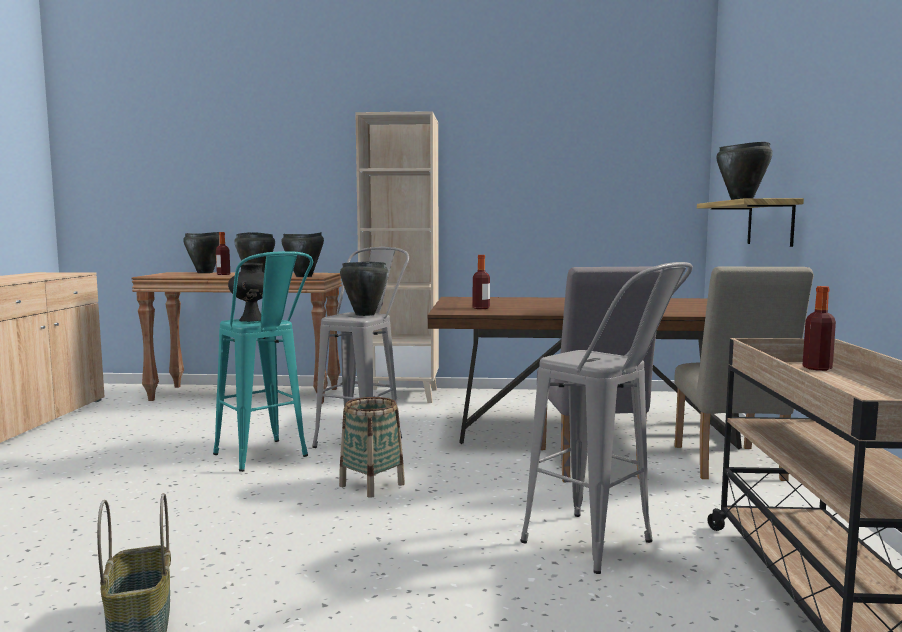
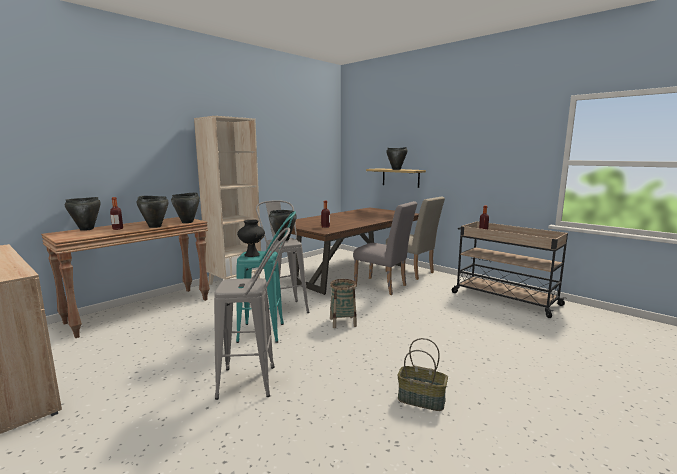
camera: 50 degrees left, 5 degrees up
(603, 549) = (450, 309): grey stool -> grey stool (258, 382)

